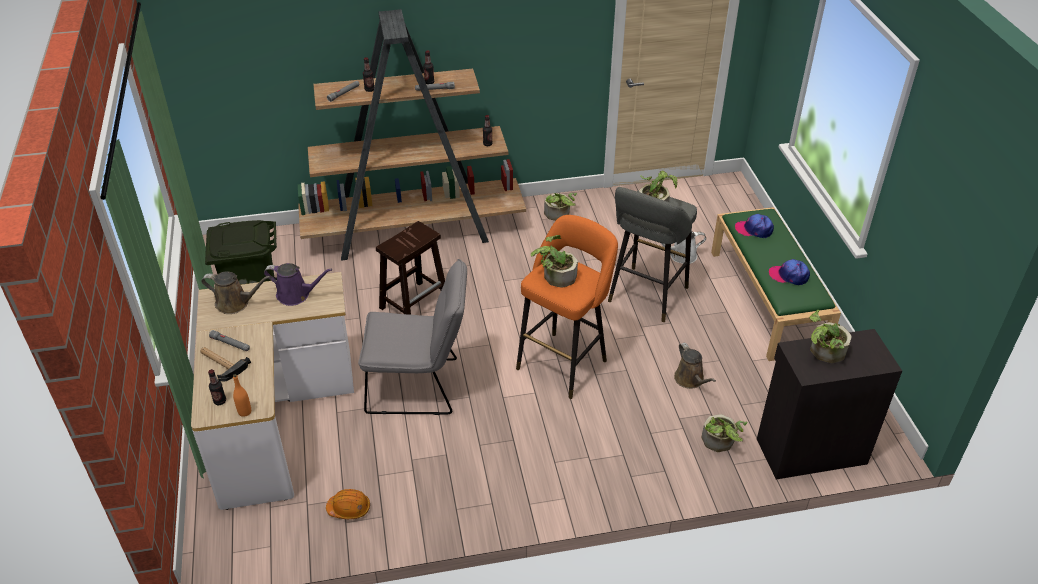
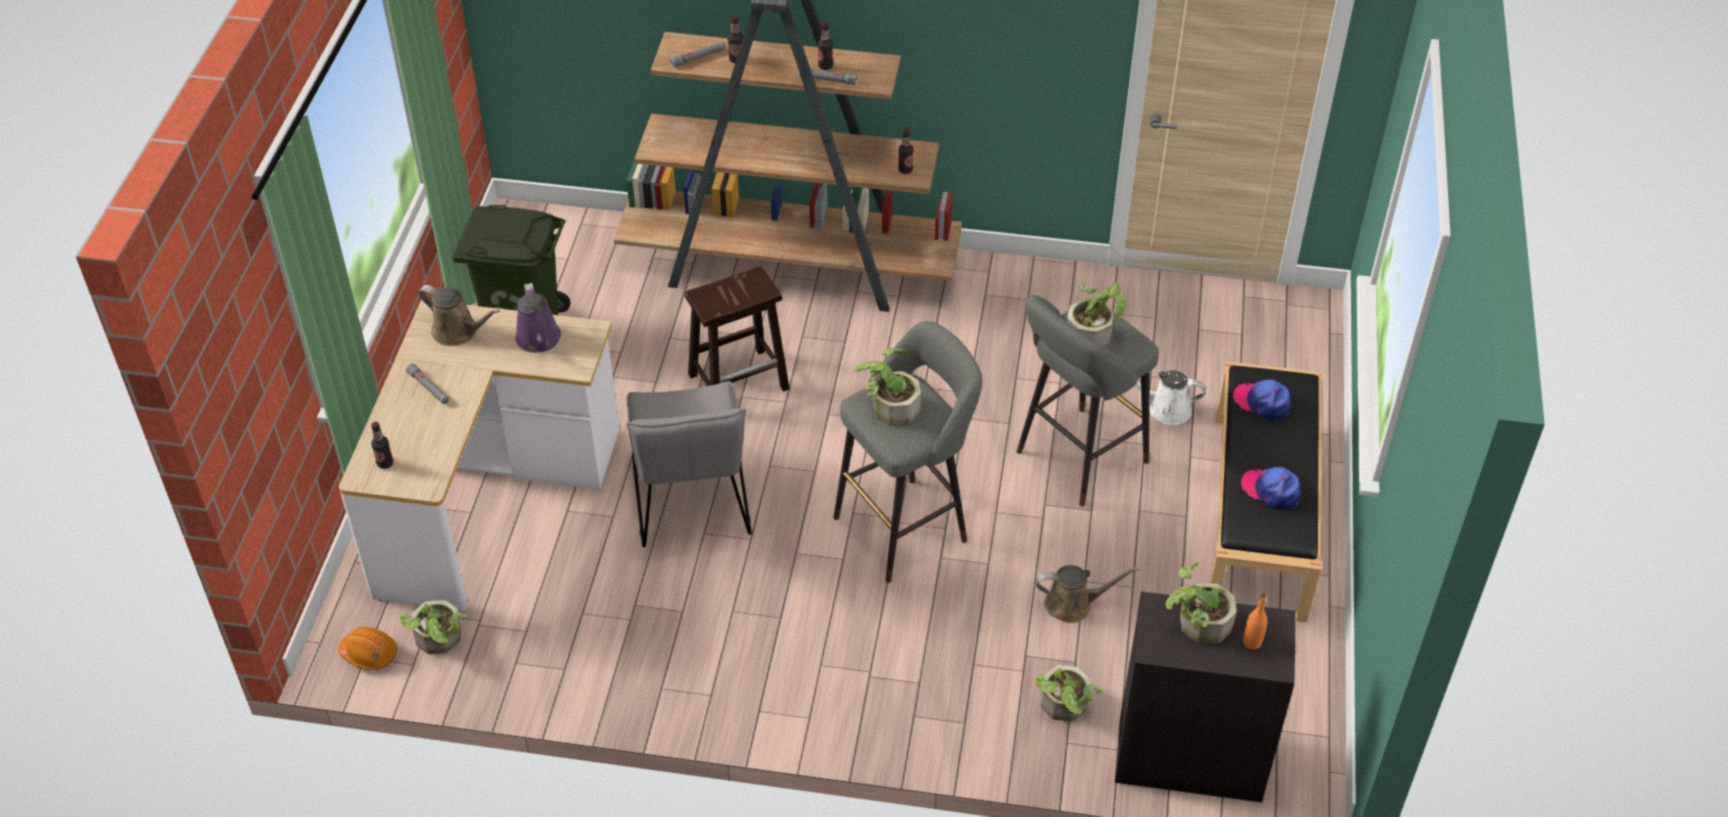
camera: 20 degrees right, 5 degrees up
(221, 364) = (406, 412): hammer -> none
(244, 412) = (408, 486): orange bottle -> orange bottle (1252, 642)
(296, 295) = (539, 340): purple watering can -> purple watering can turned 45 degrees clockwise
(349, 508) = (528, 646): orange hard hat -> orange hard hat (369, 654)
(420, 386) = (692, 505): grey chair -> grey chair turned 60 degrees clockwise
(559, 215) = (1015, 294): potted plant -> potted plant (439, 641)
(564, 362) = (907, 526): orange stool -> grey stool
(690, 380) = (1073, 604): brown watering can -> brown watering can turned 90 degrees counterclockwise
(768, 300) = (1260, 515): green bench -> black bench

